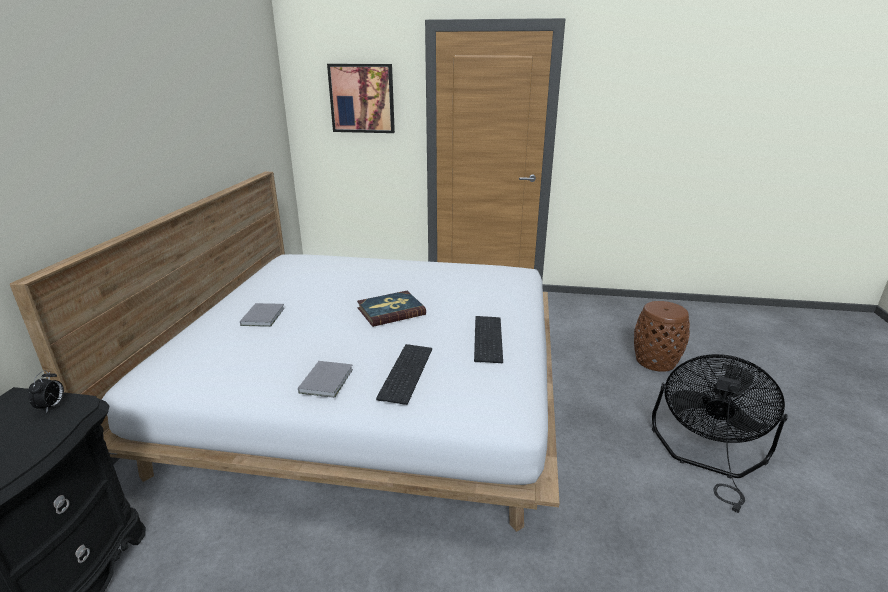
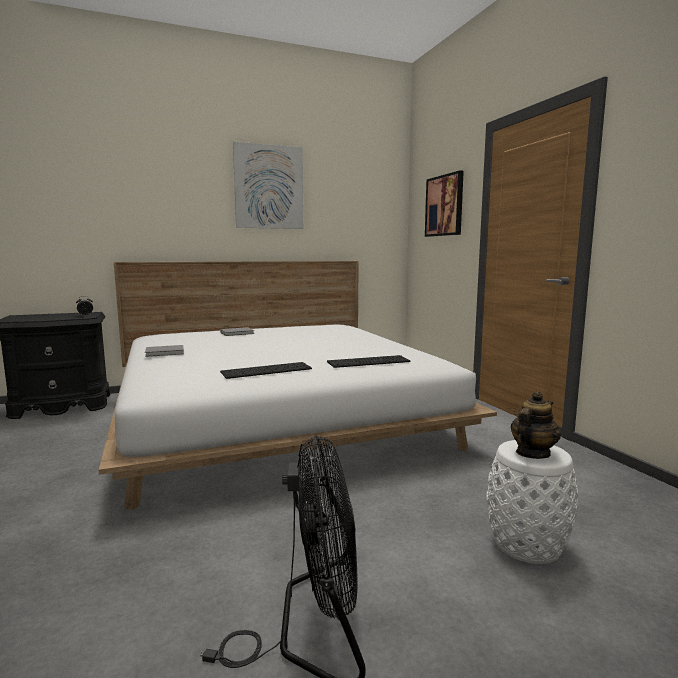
camera: 60 degrees right, 15 degrees down
(172, 84) = (269, 187): none -> picture
(391, 311) = (280, 347): book -> none
(404, 372) = (188, 361): keyboard -> keyboard (368, 361)
(655, 361) = (526, 544): brown stool -> white stool
(669, 310) = (532, 453): none -> teapot

